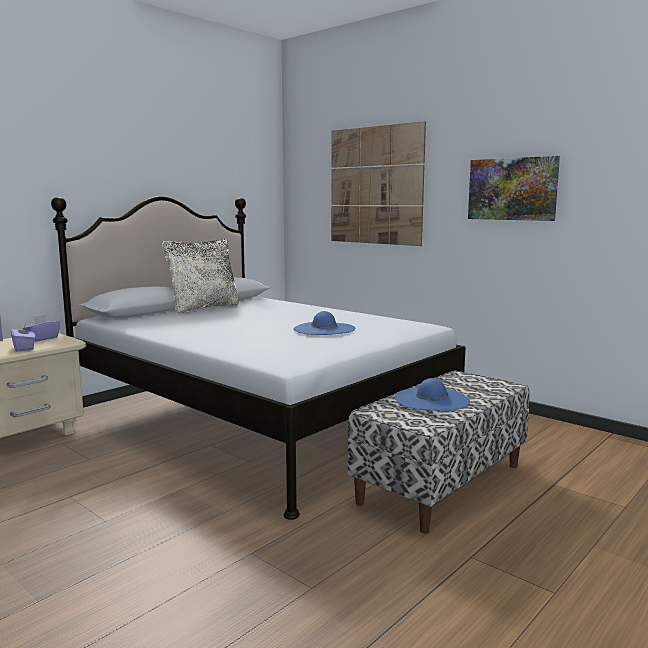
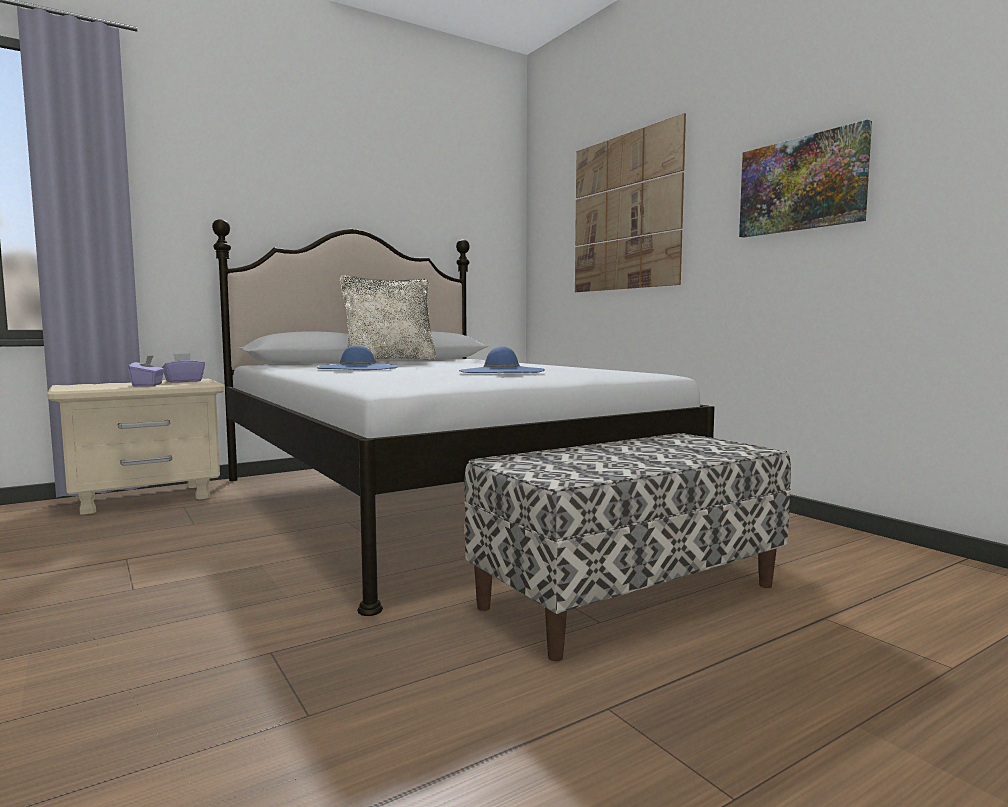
camera: 15 degrees right, 5 degrees down
(431, 399) = (609, 455): blue hat -> blue hat (358, 368)

